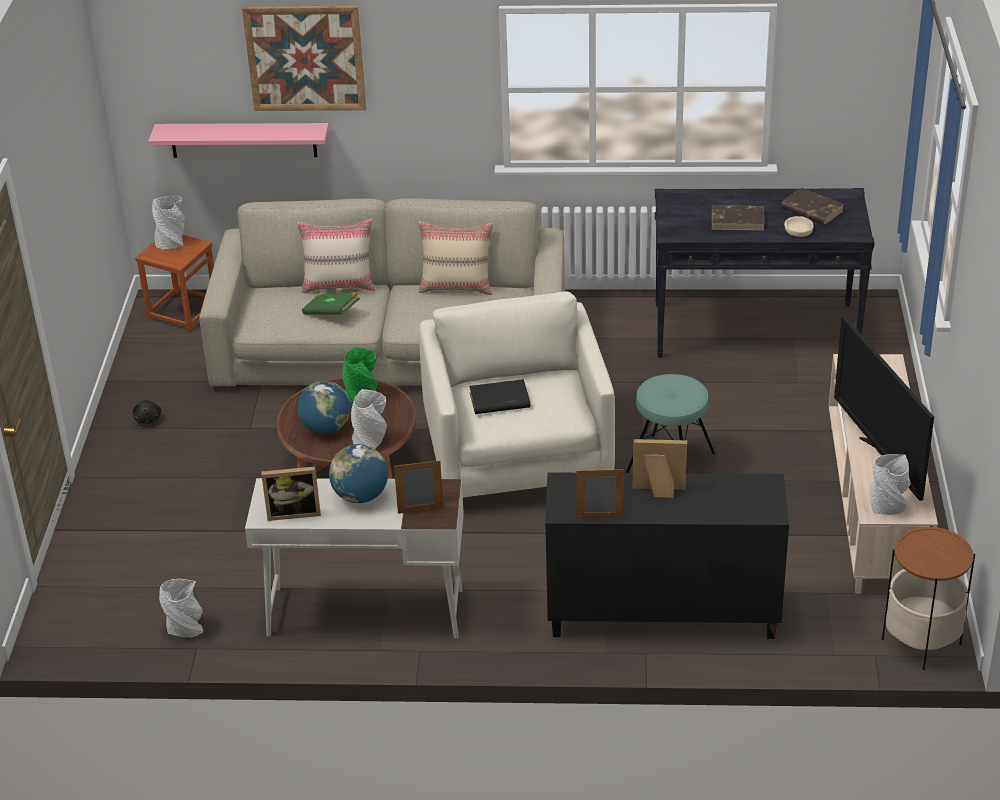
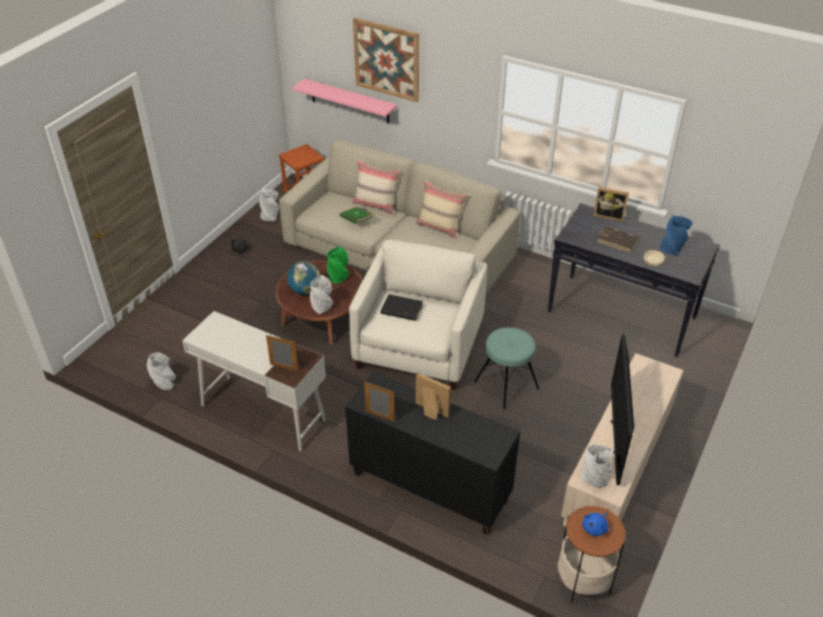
camera: 25 degrees right, 5 degrees up
(172, 242) = (304, 151): grey vase -> grey vase (270, 216)
(294, 512) = (215, 340): picture frame -> picture frame (609, 216)
(360, 496) = (259, 344): globe -> none
(811, 209) = (672, 249): brown book -> blue vase
(932, 550) = (595, 528): none -> blue plush toy

